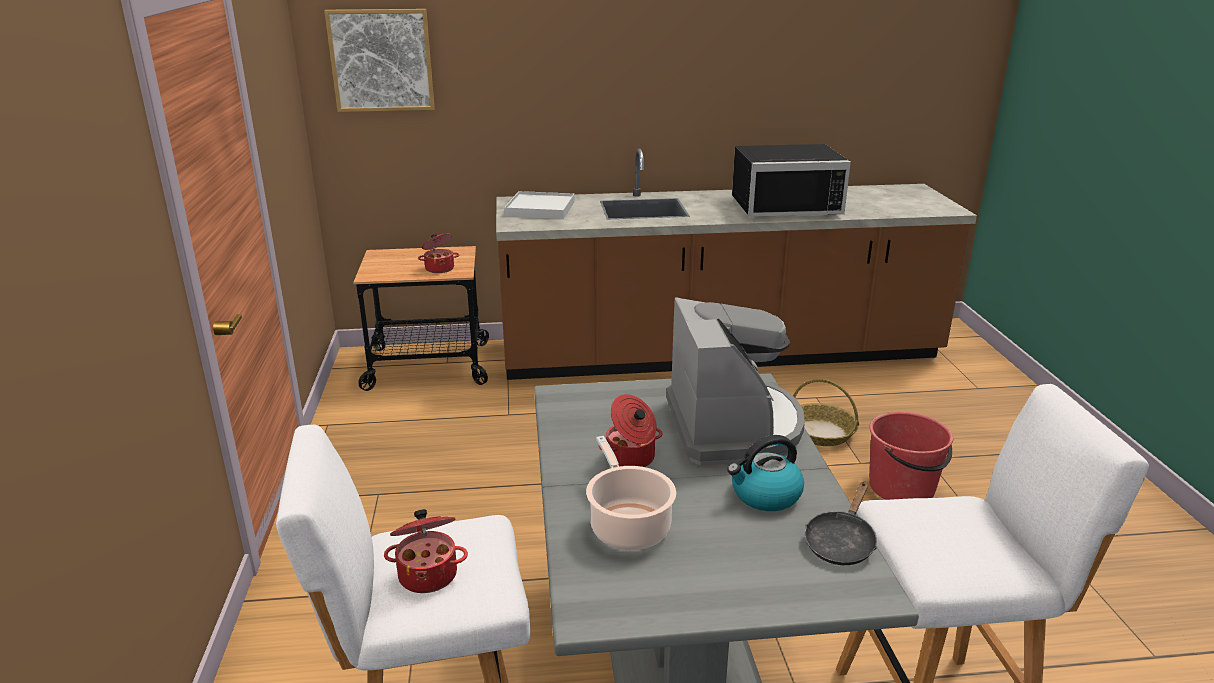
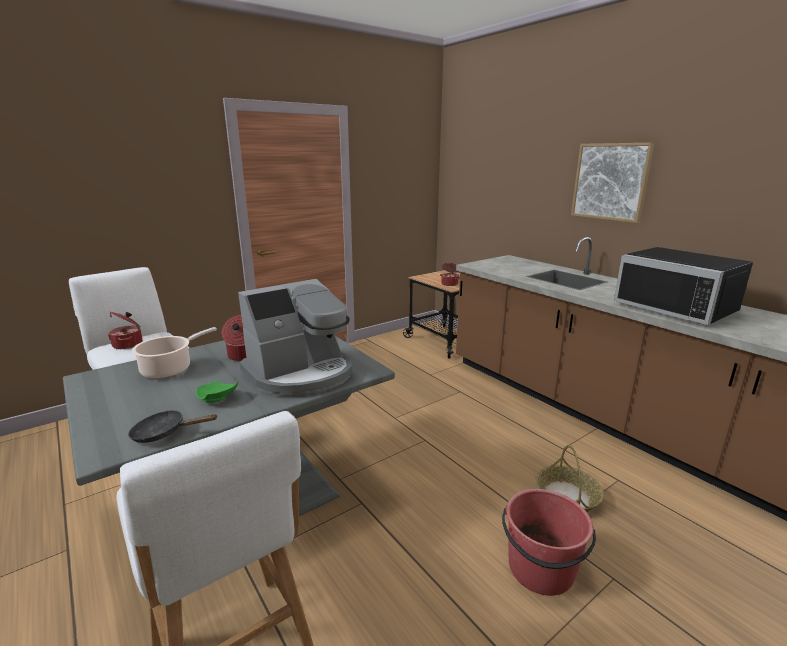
camera: 60 degrees right, 5 degrees down
(381, 60) = (470, 164): picture -> picture (610, 181)
(540, 209) = (509, 263): white tray -> none
(765, 495) = (216, 398): kettle -> green plate

